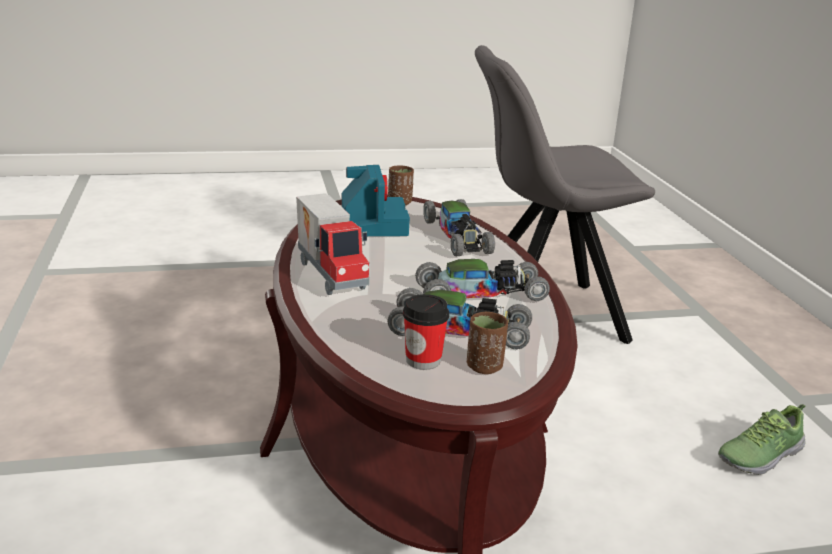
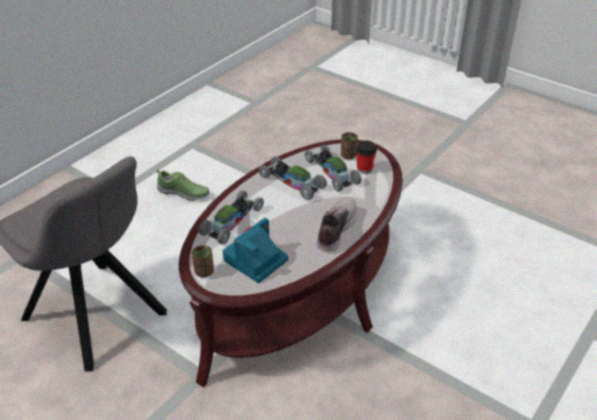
camera: 130 degrees left, 15 degrees up
(333, 274) = (335, 230): toy truck -> shoe

